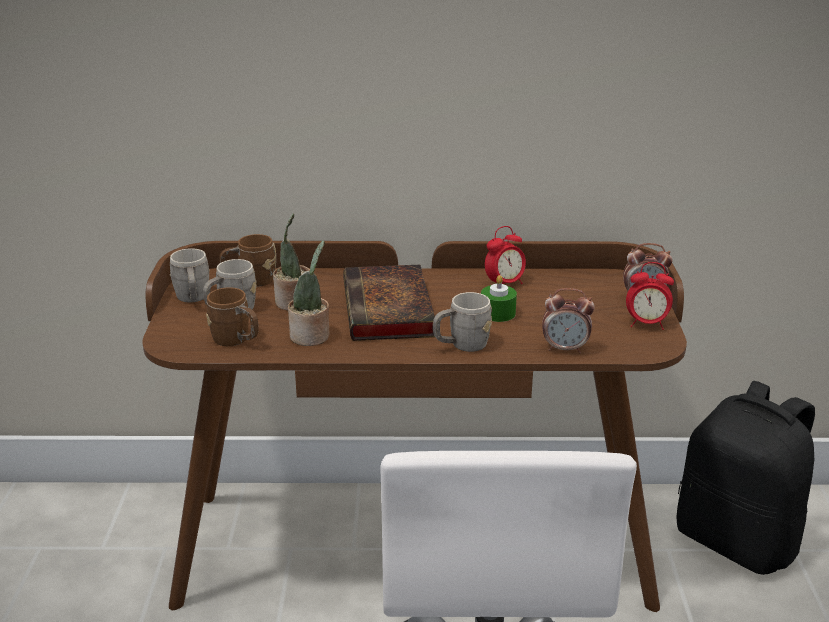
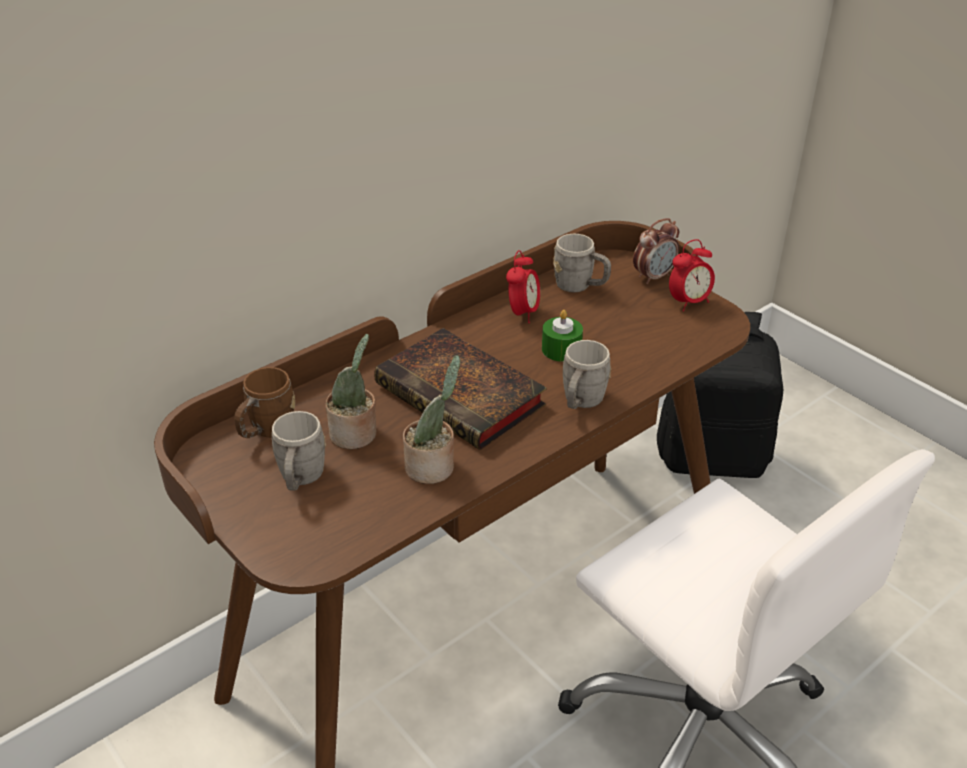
camera: 40 degrees left, 10 degrees up
(193, 299) = (234, 488): grey mug -> grey mug (580, 286)
(236, 341) = (363, 515): brown mug -> none
(565, 349) = (665, 360): alarm clock -> none

